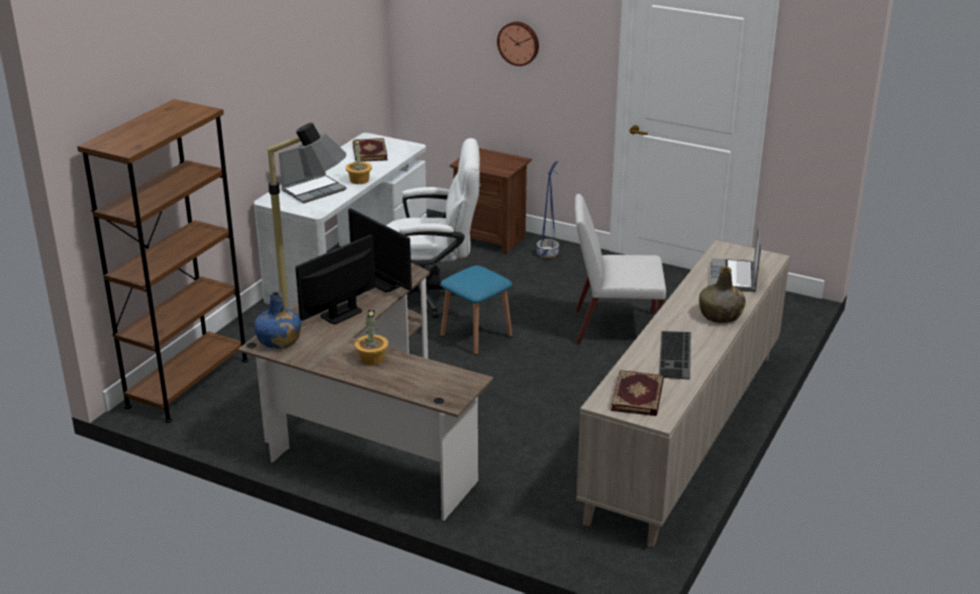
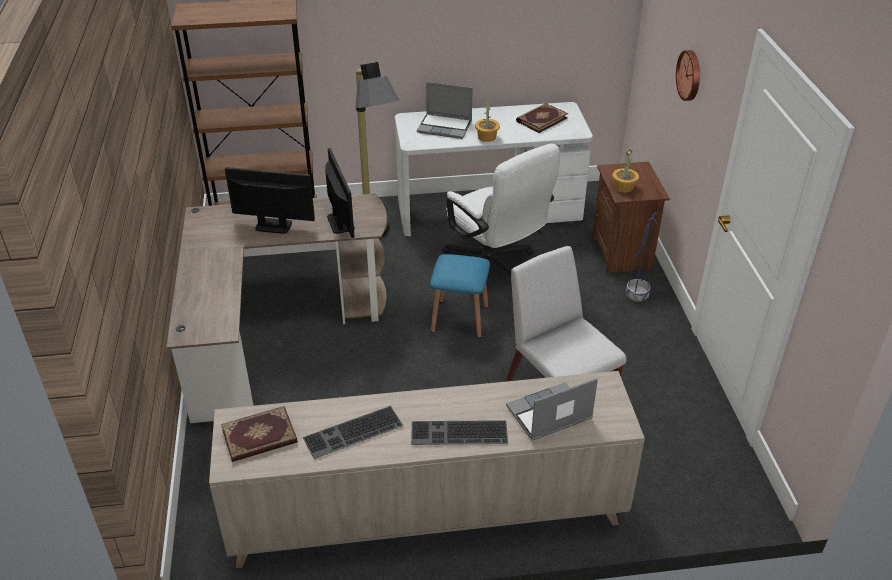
camera: 55 degrees right, 10 degrees up
(278, 341) = (209, 218): blue bottle -> none
(372, 359) = (218, 269): potted plant -> potted plant (624, 187)
(383, 282) = (340, 222): monitor -> monitor turned 150 degrees clockwise
(720, 316) = (458, 434): green bottle -> keyboard

